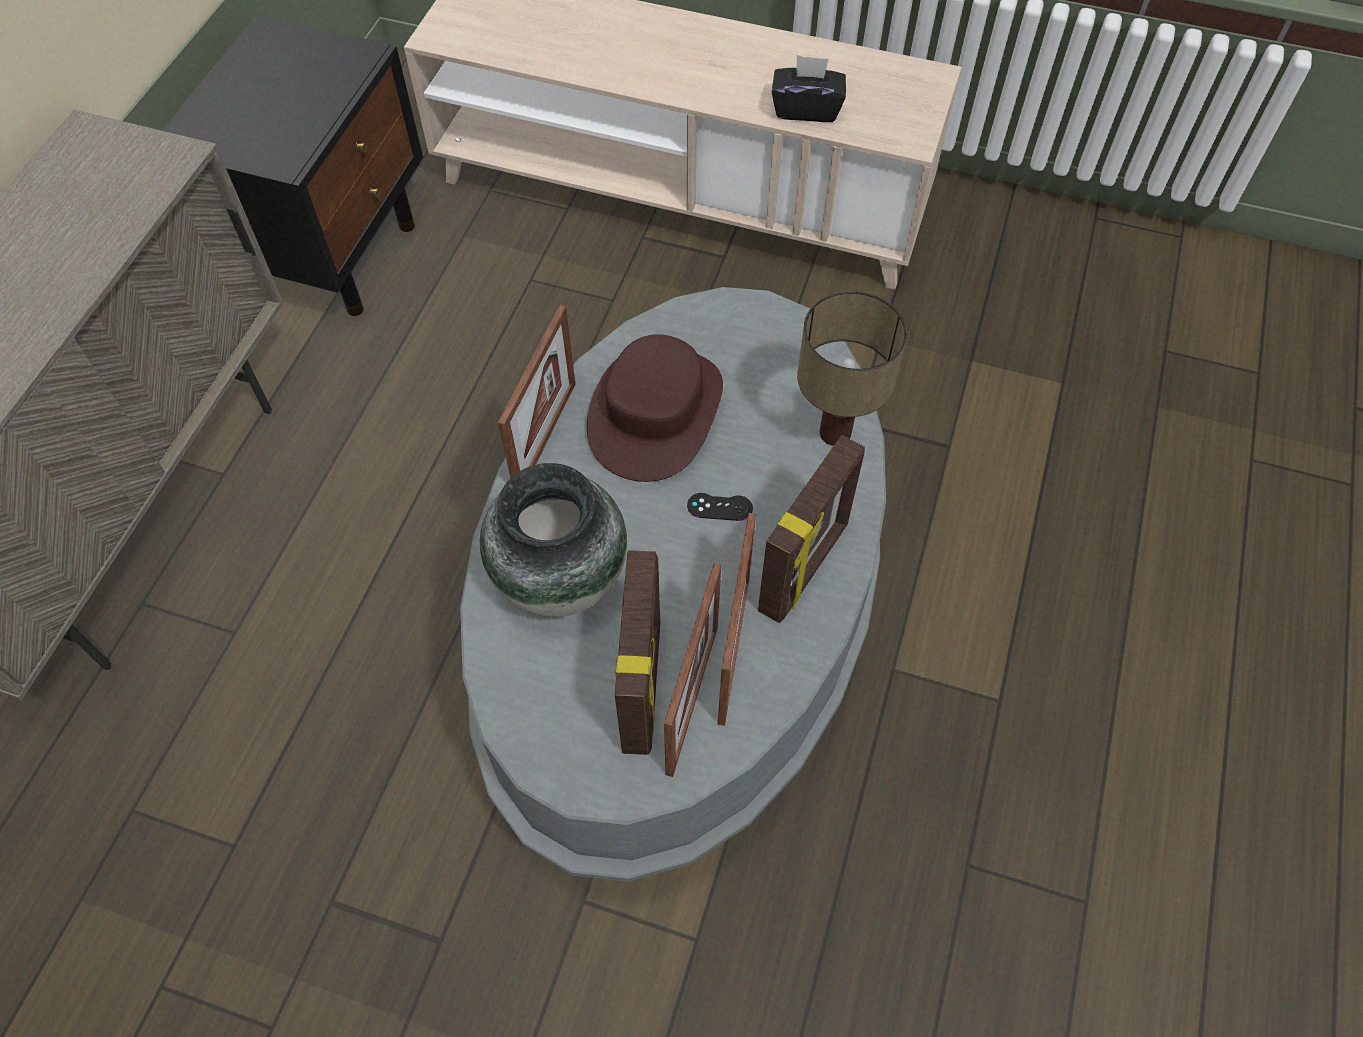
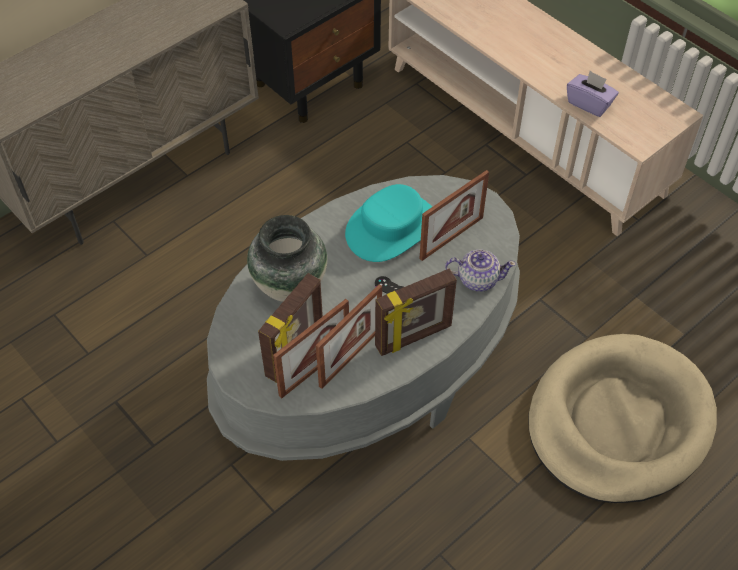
camera: 30 degrees right, 5 degrees down
(545, 437) = (328, 215): picture frame -> picture frame (451, 238)
(655, 412) = (391, 228): brown hat -> turquoise hat
(806, 109) = (589, 104): black tissue box -> purple tissue box
(833, 432) = (477, 279): table lamp -> teapot
(1064, 542) = (618, 422): none -> beige dog bed

